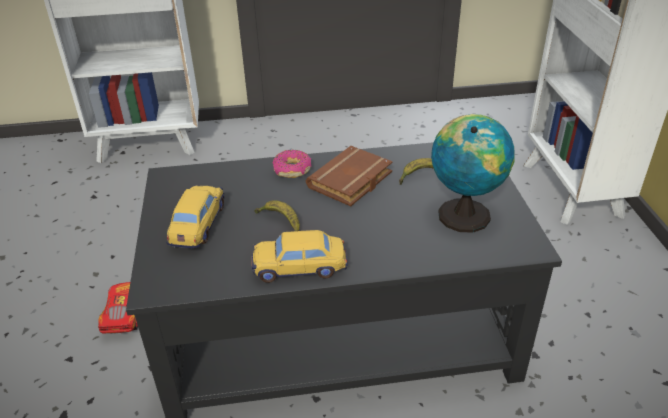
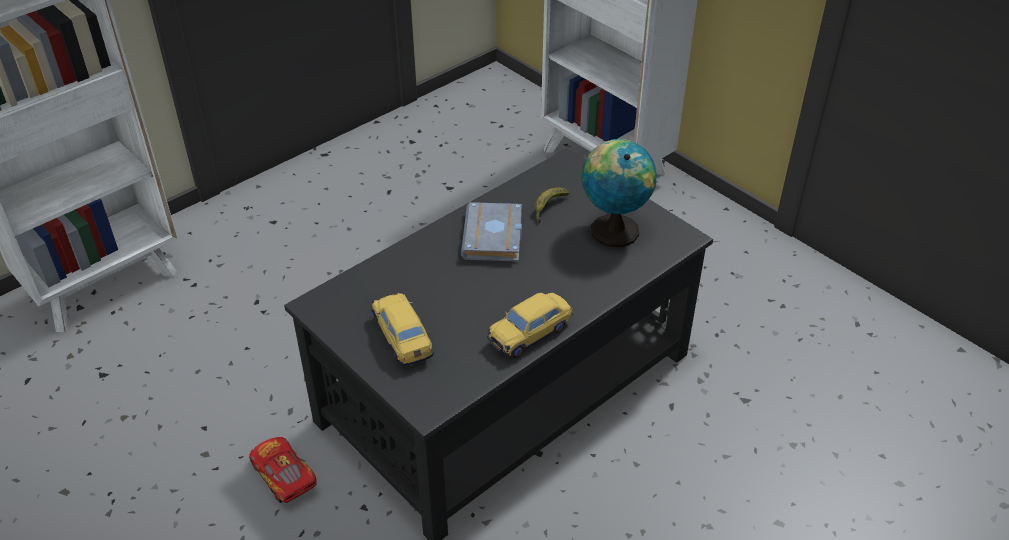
camera: 35 degrees left, 5 degrees up
(280, 220) = (470, 300): banana -> none
(292, 170) = (430, 247): donut -> none
(351, 182) = (495, 238): brown book -> grey book

